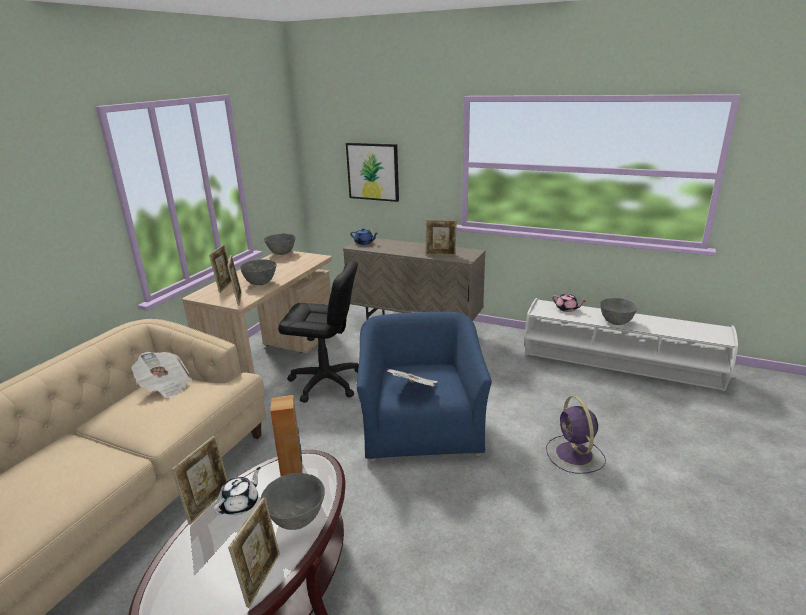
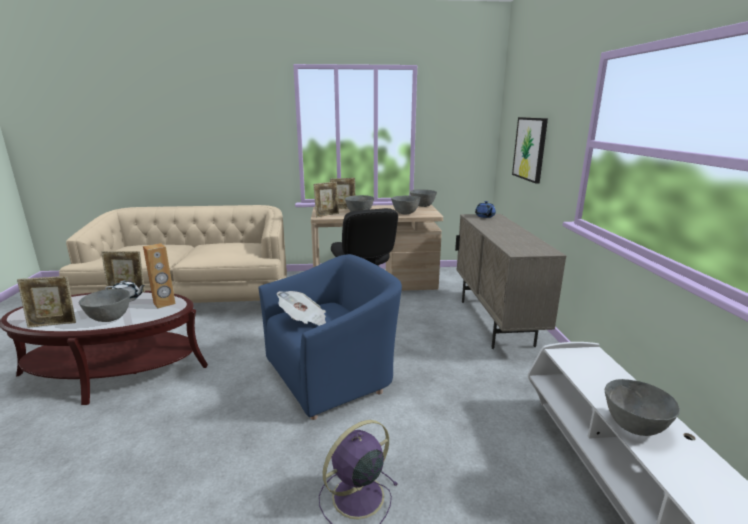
camera: 60 degrees right, 5 degrees down
(165, 386) = (239, 244): newspaper -> none
(296, 266) = (405, 213): none -> grey bowl
(441, 254) = (510, 242): picture frame -> none
(567, 309) = (606, 373): pink teapot -> none

